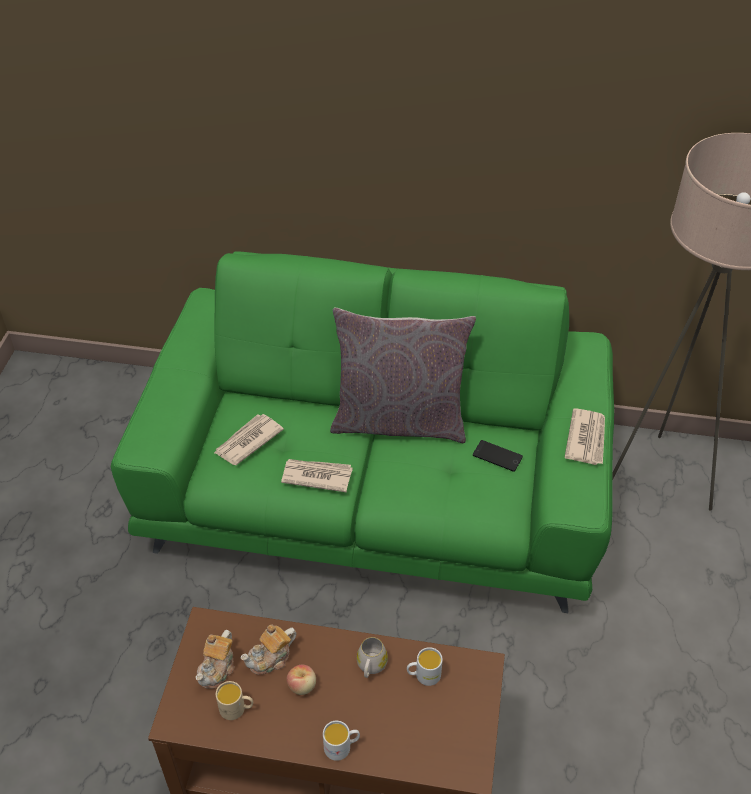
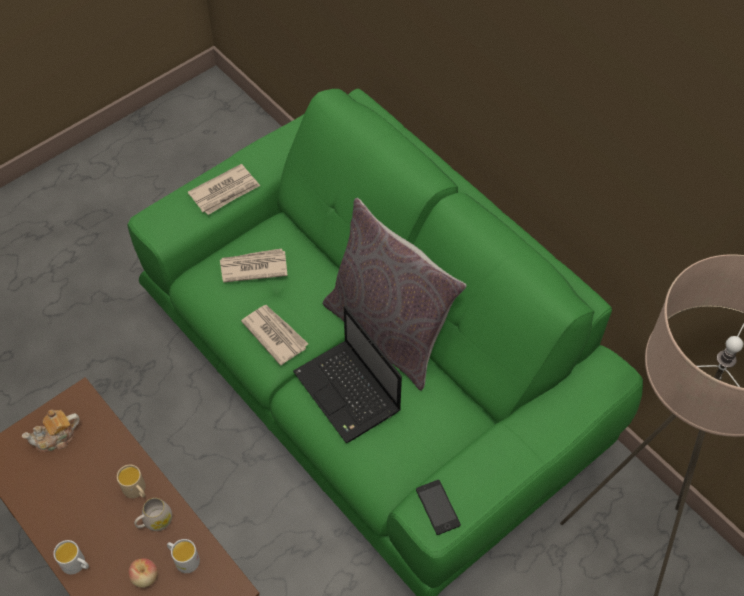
camera: 40 degrees right, 10 degrees up
(237, 709) = (39, 478): beige mug -> beige mug (136, 491)
(270, 658) = (96, 459): teapot -> none
(302, 686) = (96, 497): apple -> apple (145, 577)
(416, 478) = (349, 393): none -> laptop
(497, 456) = (435, 422): phone -> phone (437, 507)
(586, 438) = (508, 464): newspaper -> newspaper (225, 191)

